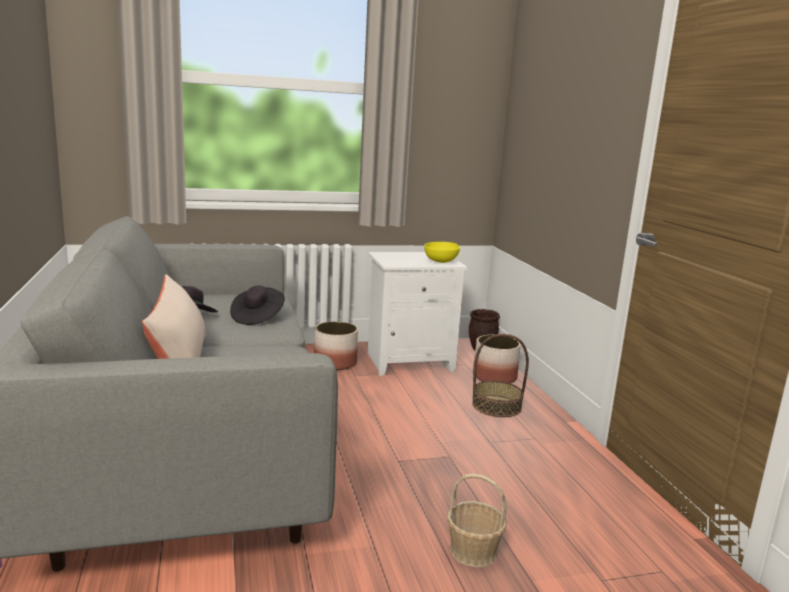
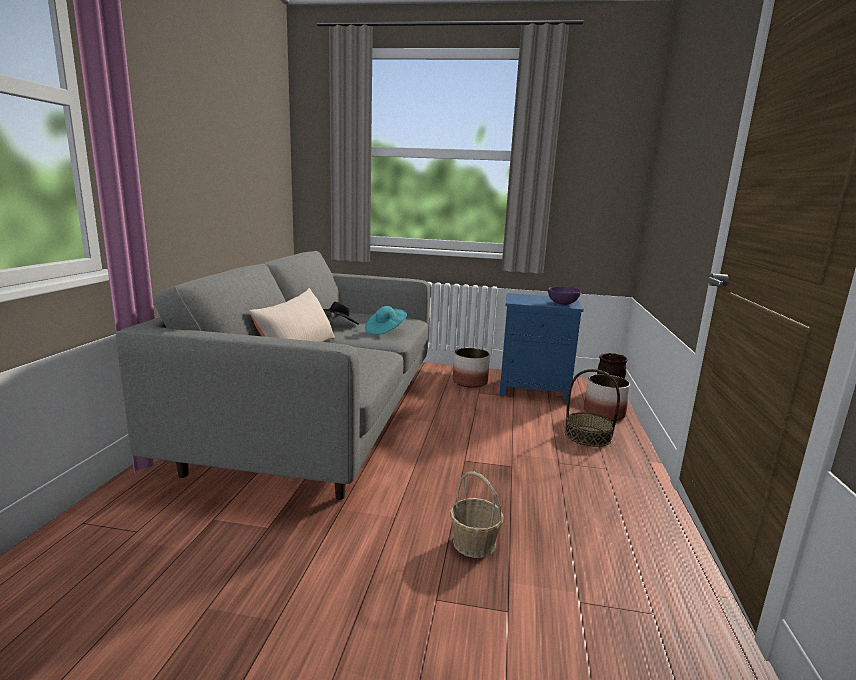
camera: 25 degrees right, 0 degrees up
(257, 317) = (385, 331): black hat -> turquoise hat
(410, 361) = (534, 389): white nightstand -> blue nightstand
(442, 262) = (563, 304): yellow bowl -> purple bowl

